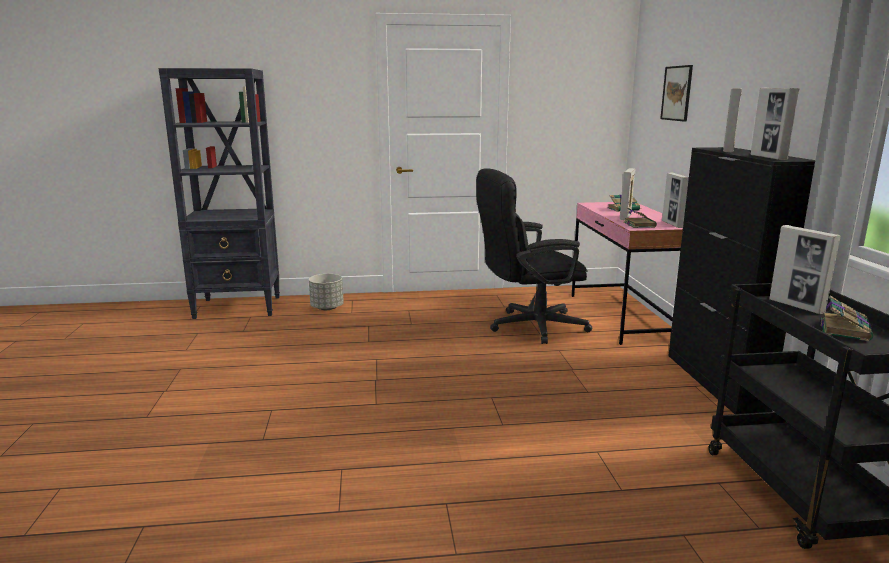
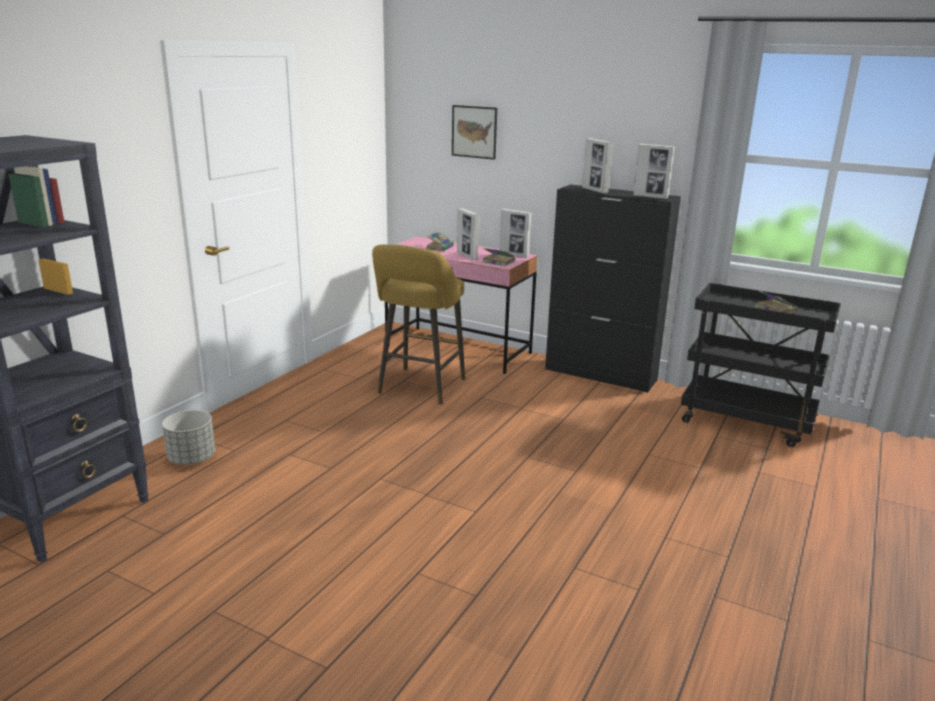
camera: 55 degrees left, 5 degrees up
(529, 327) = (419, 388): black office chair -> yellow stool
(796, 306) = (728, 302): picture frame -> none

